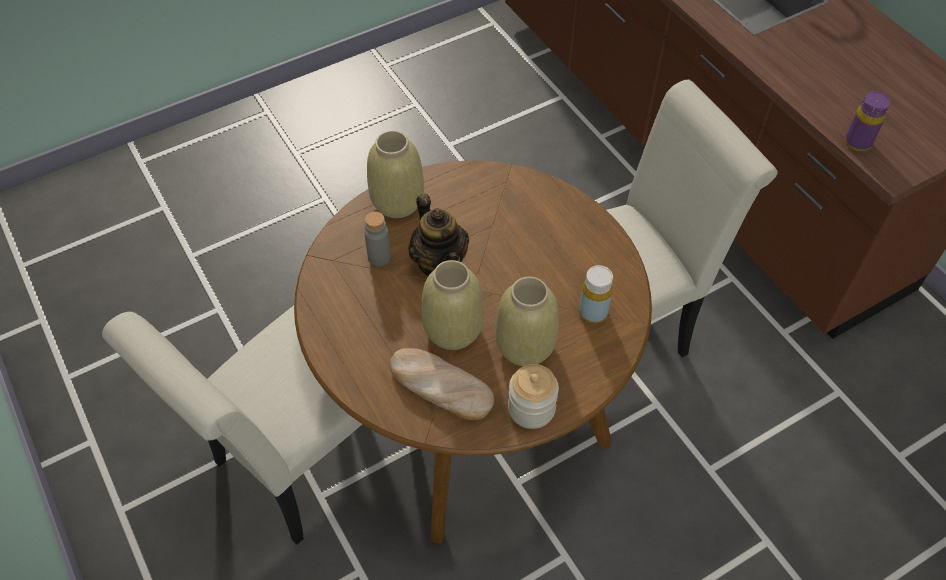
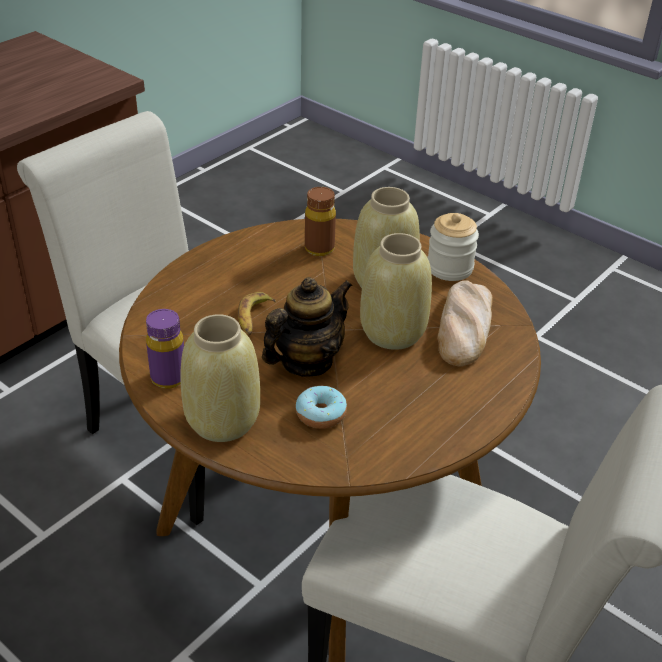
camera: 110 degrees left, 15 degrees down
(379, 257) = (320, 414): grey bottle -> donut
(505, 243) = (254, 318): none -> banana
(593, 312) = (319, 248): yellow bottle -> brown bottle
(857, 142) = (77, 94): purple bottle -> purple bottle (168, 378)

